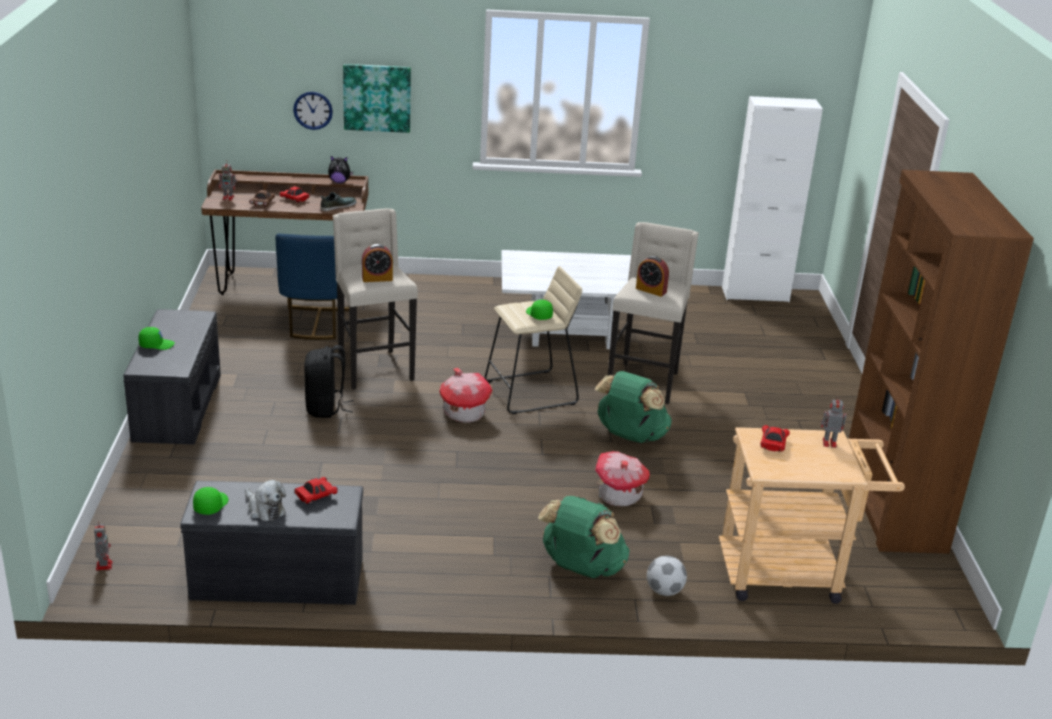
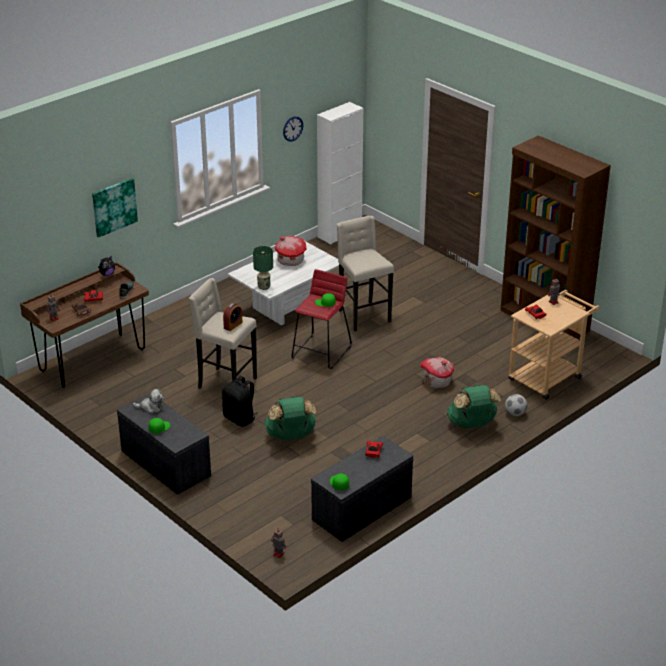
camera: 40 degrees left, 5 degrees up
(264, 509) = (363, 471): plush toy -> plush toy (150, 407)
(313, 110) = (76, 233): wall clock -> wall clock (292, 128)
(316, 323) = (149, 375): blue chair -> none
(464, 413) = (309, 381): toy house -> toy house (290, 261)
(516, 277) = (264, 287): none -> green table lamp
(531, 392) = (321, 352): beige stool -> red stool
(630, 436) = (399, 349): green backpack -> green backpack (290, 436)
(651, 290) = (366, 261): alarm clock -> none

